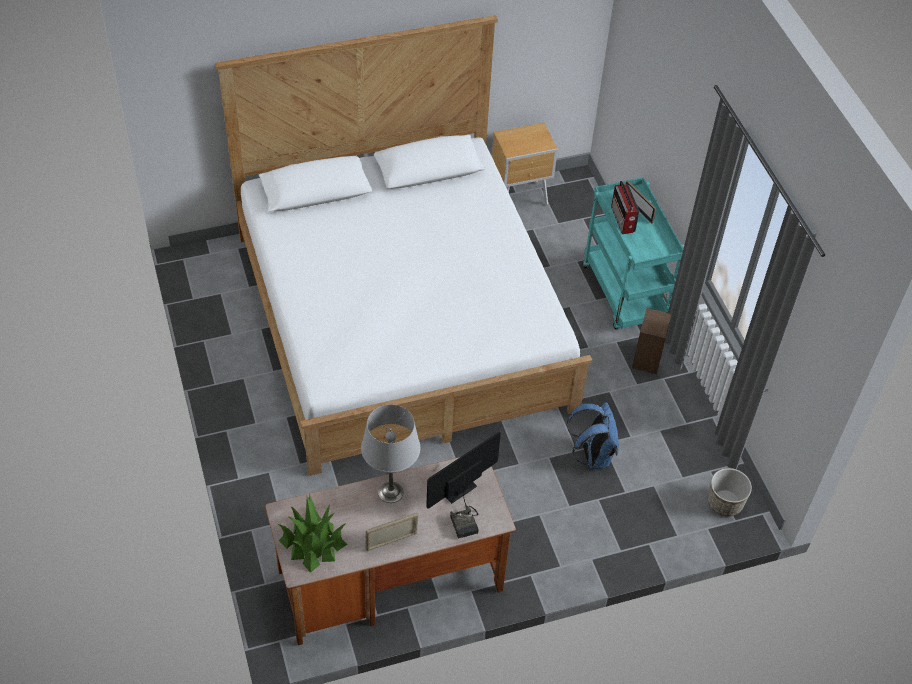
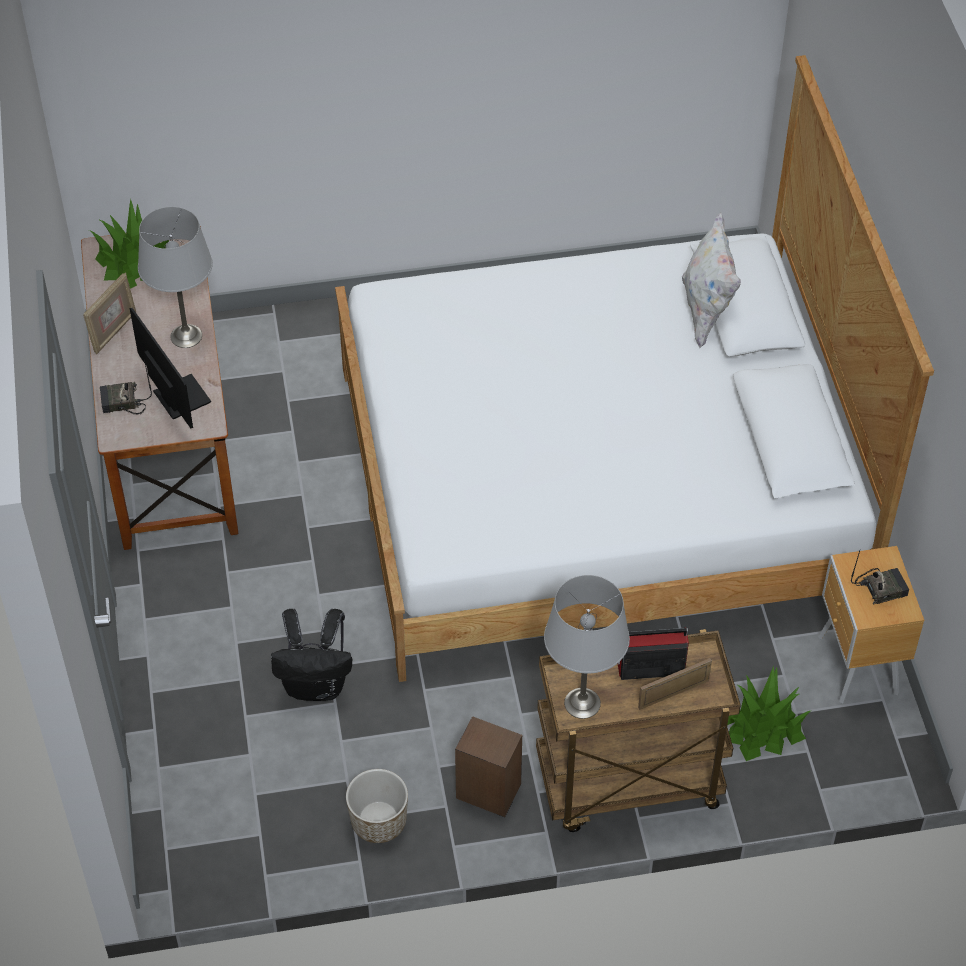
camera: 100 degrees right, 0 degrees up
(323, 208) = (706, 311): none -> white pillow
(392, 543) = (113, 332): picture frame -> picture frame turned 45 degrees clockwise
(525, 138) = (881, 587): none -> radio
(571, 238) = (761, 726): none -> potted plant
(592, 455) = (316, 685): blue backpack -> black backpack
(625, 294) = (628, 784): turquoise cart -> brown cart
(656, 248) = (581, 703): none -> grey table lamp
(724, 503) = (199, 841): planter -> planter (378, 821)

